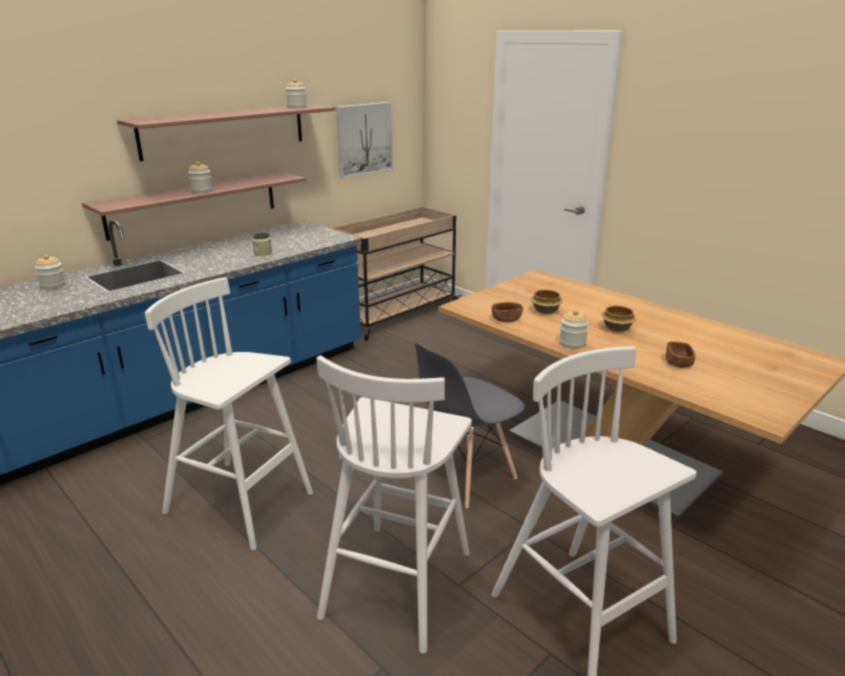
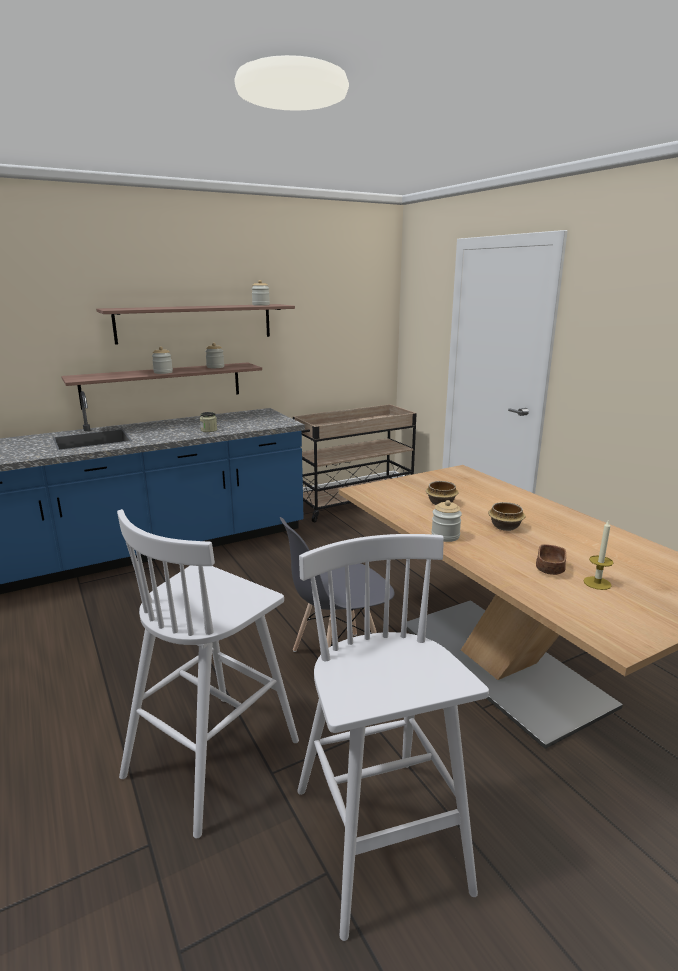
camera: 15 degrees right, 5 degrees down
(53, 285) = (23, 442): jar -> jar (215, 367)
(241, 504) = (121, 653): white stool -> none
(364, 139) = (333, 338): picture -> none
(506, 319) = (394, 507): brown bowl -> none
(721, 370) = (597, 583): none -> candle

